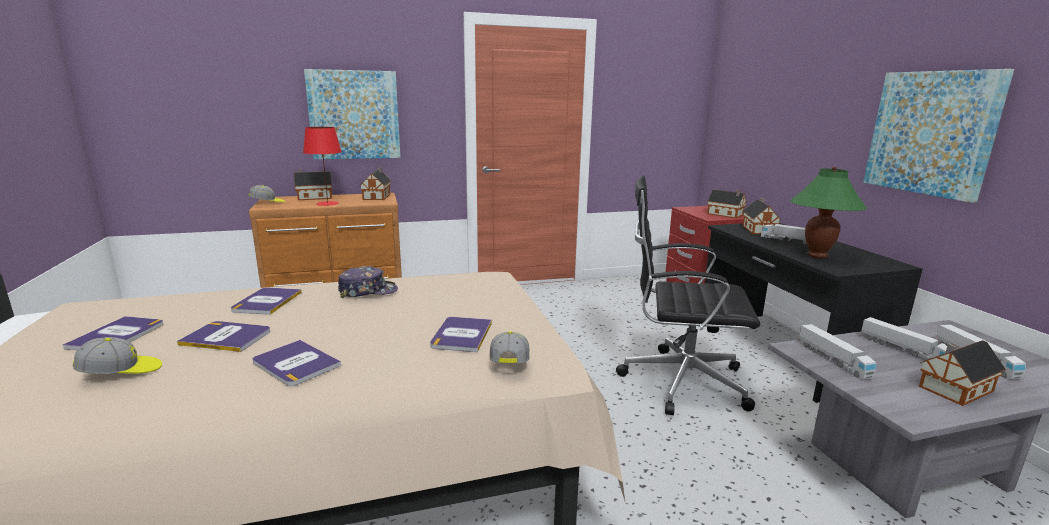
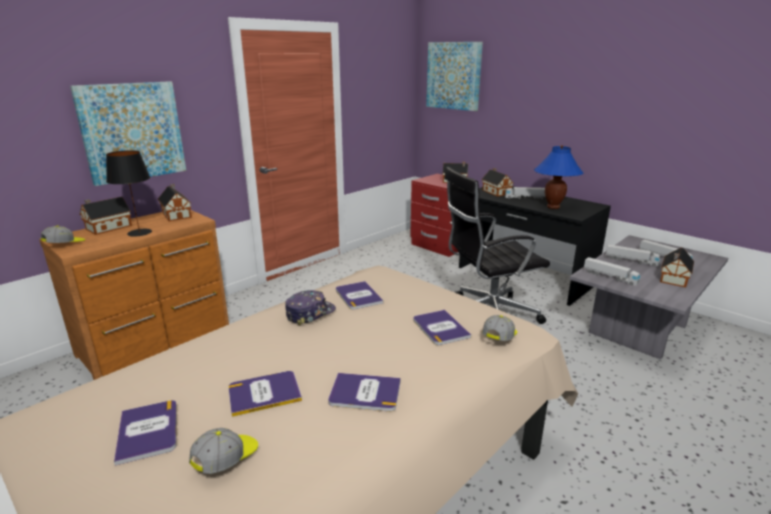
camera: 30 degrees left, 5 degrees up
(267, 302) = (237, 350): book -> book (358, 296)
(327, 203) = (139, 232): red table lamp -> black table lamp
(510, 362) = (499, 338): cap -> cap turned 60 degrees clockwise
(817, 255) = (553, 207): green table lamp -> blue table lamp
(931, 133) = (607, 117): picture -> picture (454, 76)

